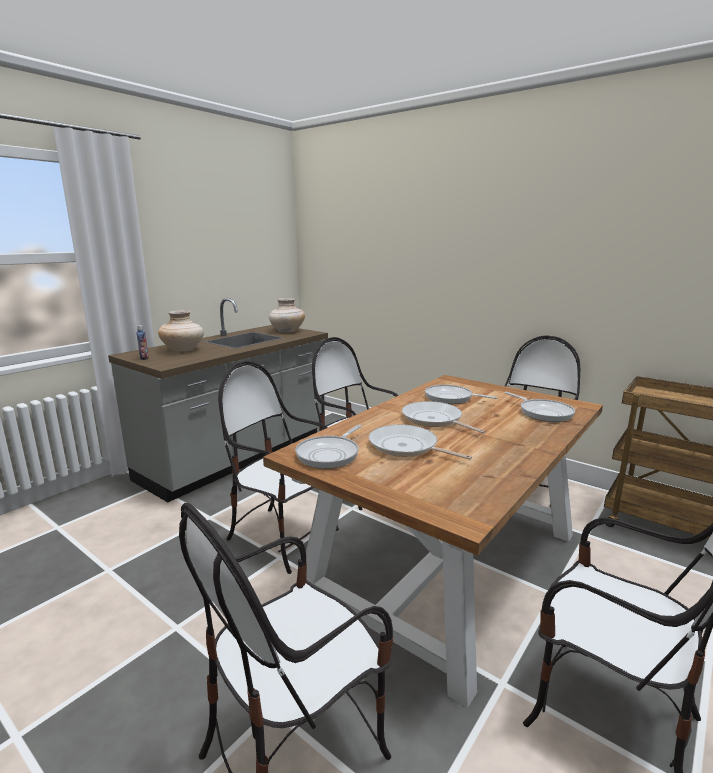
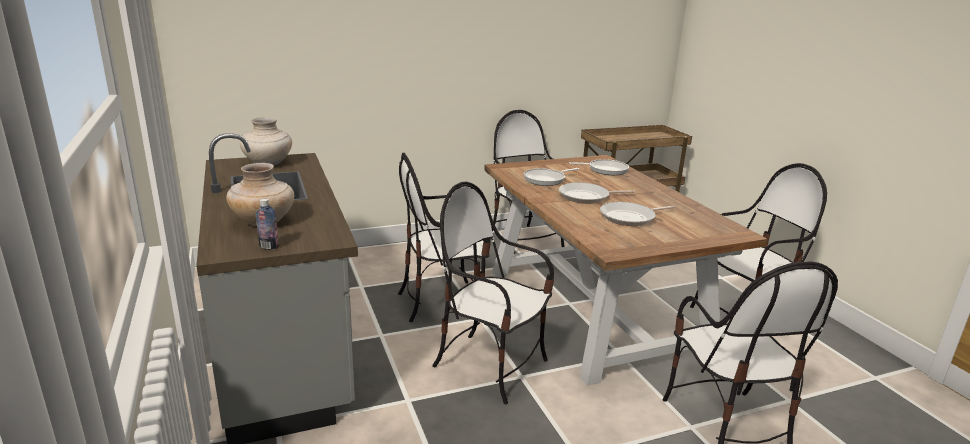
camera: 60 degrees left, 5 degrees up
(283, 537) = (491, 366): chair -> chair turned 60 degrees clockwise
(330, 454) = (623, 241): frying pan -> none

